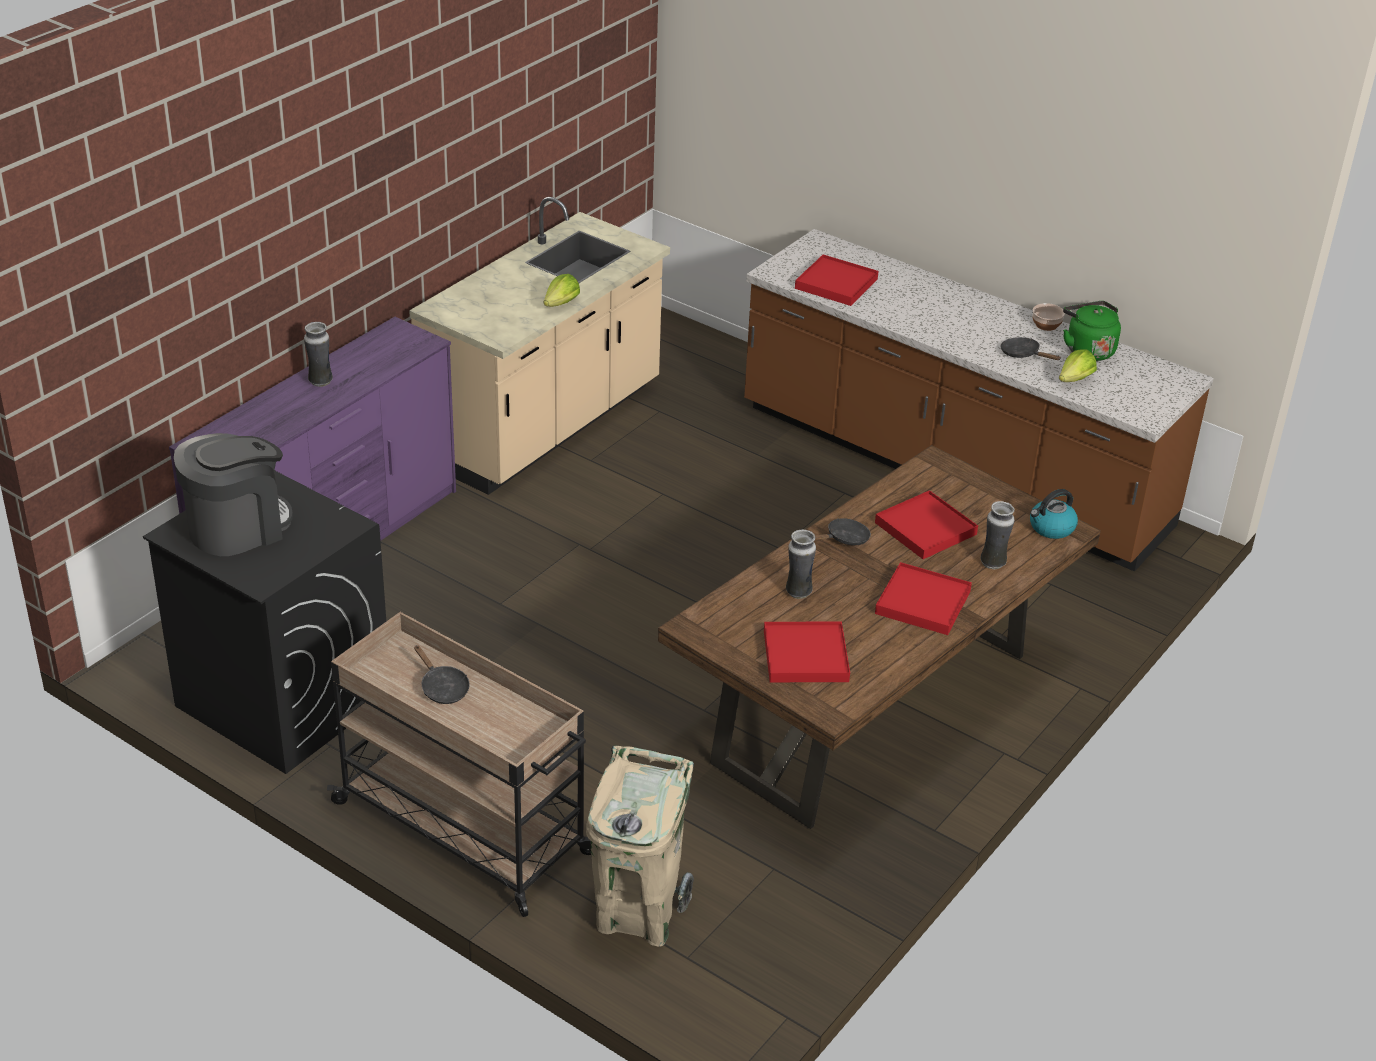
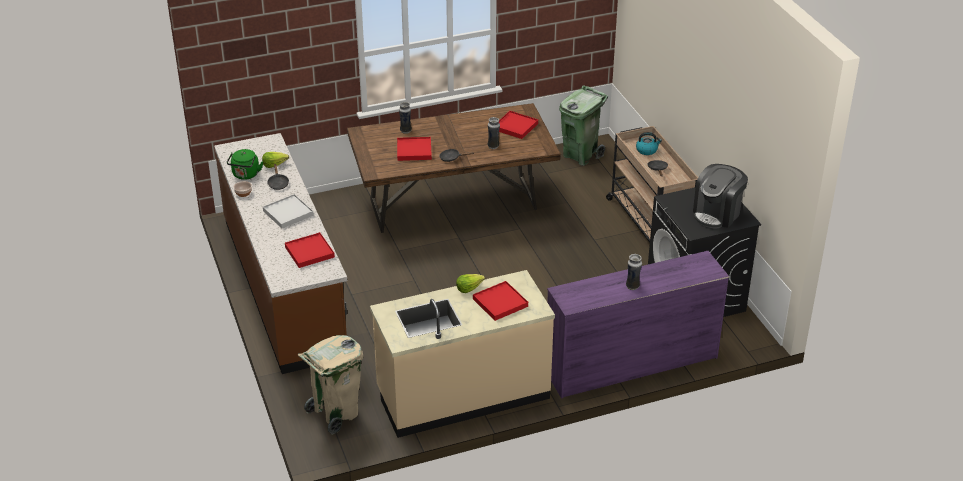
camera: 145 degrees left, 0 degrees up
(237, 527) = (717, 214): coffee machine -> coffee machine turned 45 degrees counterclockwise
(638, 914) = (606, 177): beige trash can -> beige trash can (336, 413)
(745, 957) = (580, 155): none -> green trash can
(922, 602) = (450, 128): red tray -> red tray (500, 303)
(941, 320) = (288, 213): none -> white tray
(1051, 528) = (364, 134): kettle -> kettle (647, 150)

